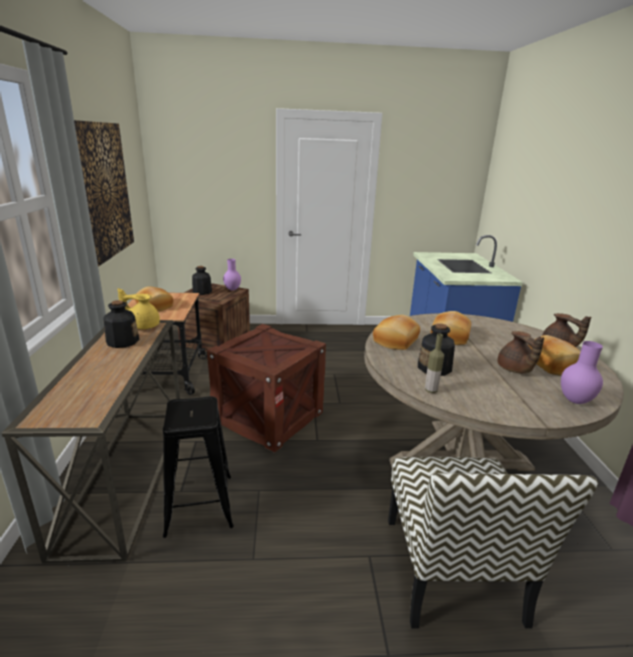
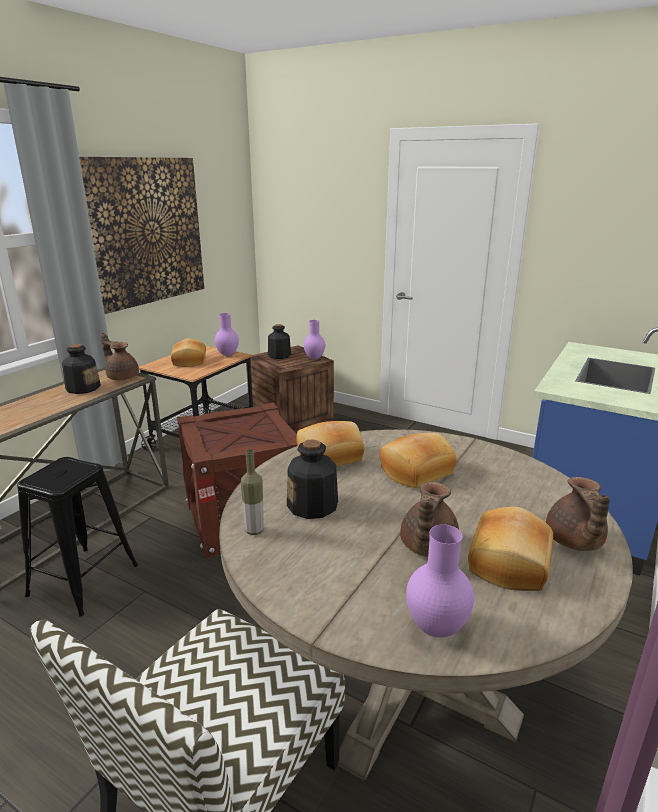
camera: 35 degrees right, 0 degrees up
(143, 326) = (122, 377): yellow teapot -> brown teapot
(179, 296) = (227, 355): none -> purple vase

